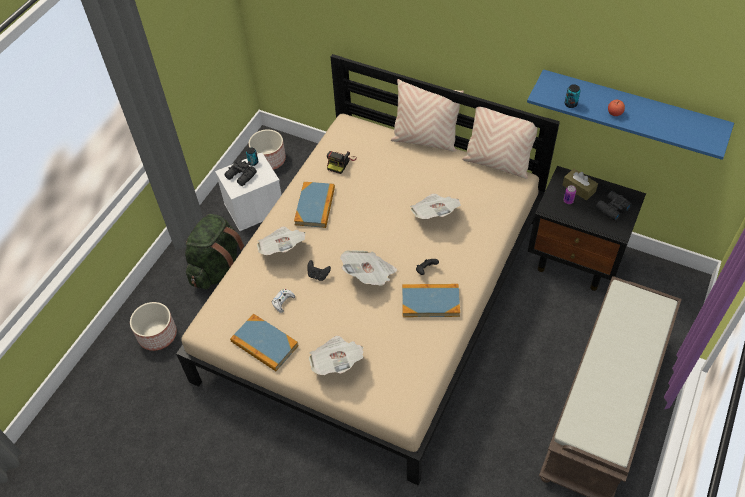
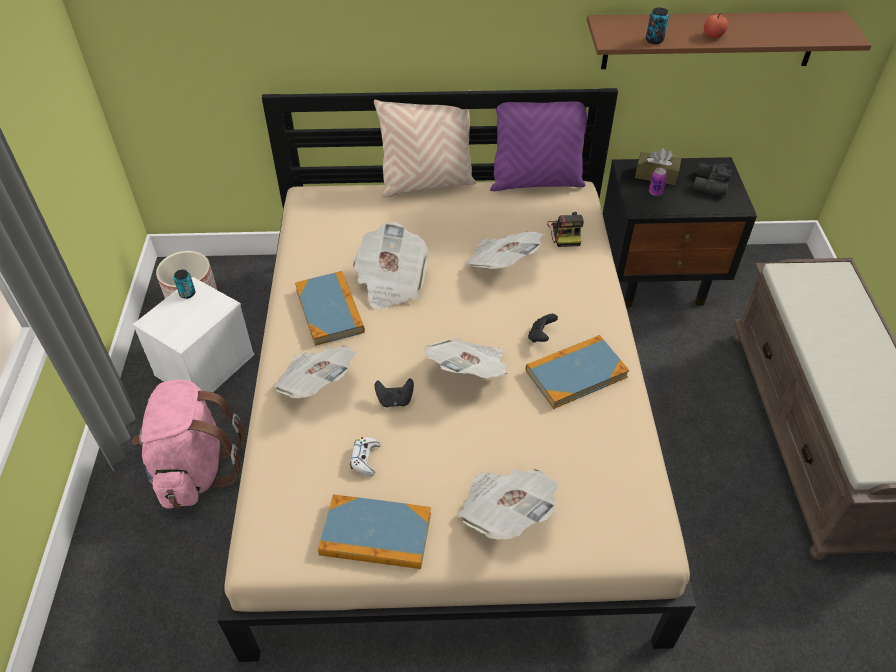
camera: 30 degrees left, 5 degrees down
(157, 334) = (143, 609): planter -> none
(218, 269) = (195, 469): green backpack -> pink backpack
(241, 176) = (179, 318): black binoculars -> none
(340, 163) = (330, 244): camera -> camera (566, 233)
(360, 201) = (391, 282): none -> newspaper
(497, 163) = (536, 182): beige pillow -> purple pillow
(630, 110) = (710, 40): blue shelf -> brown shelf

